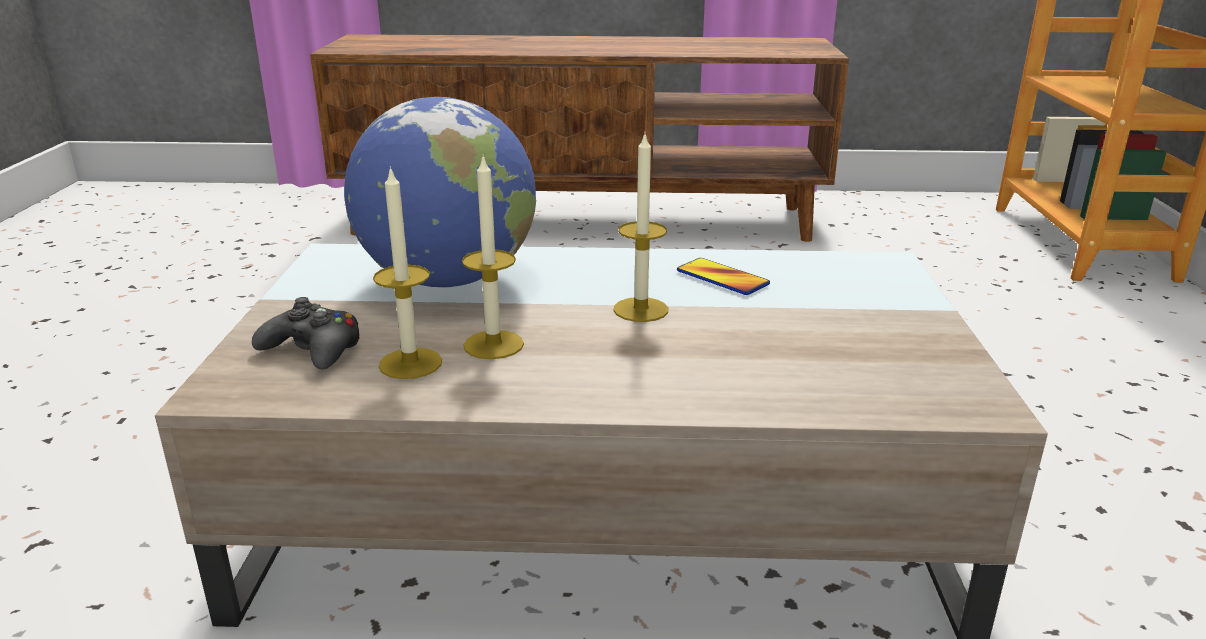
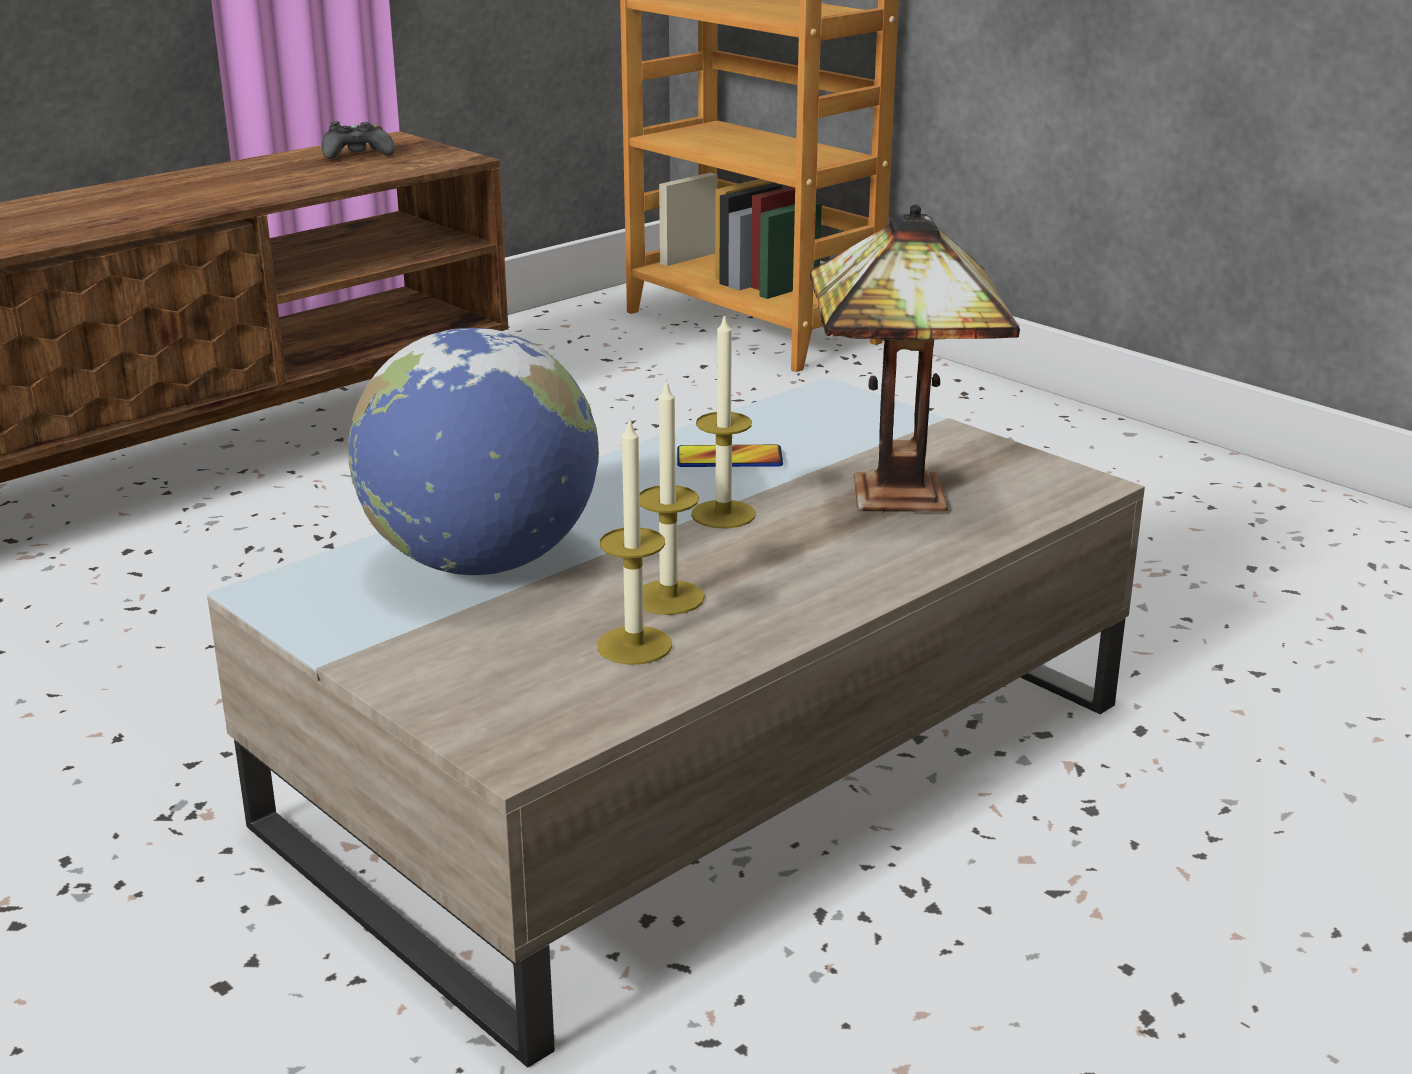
camera: 45 degrees left, 0 degrees up
(313, 349) = (511, 679): black game controller -> black game controller (357, 154)
(794, 343) = (893, 491): none -> table lamp

